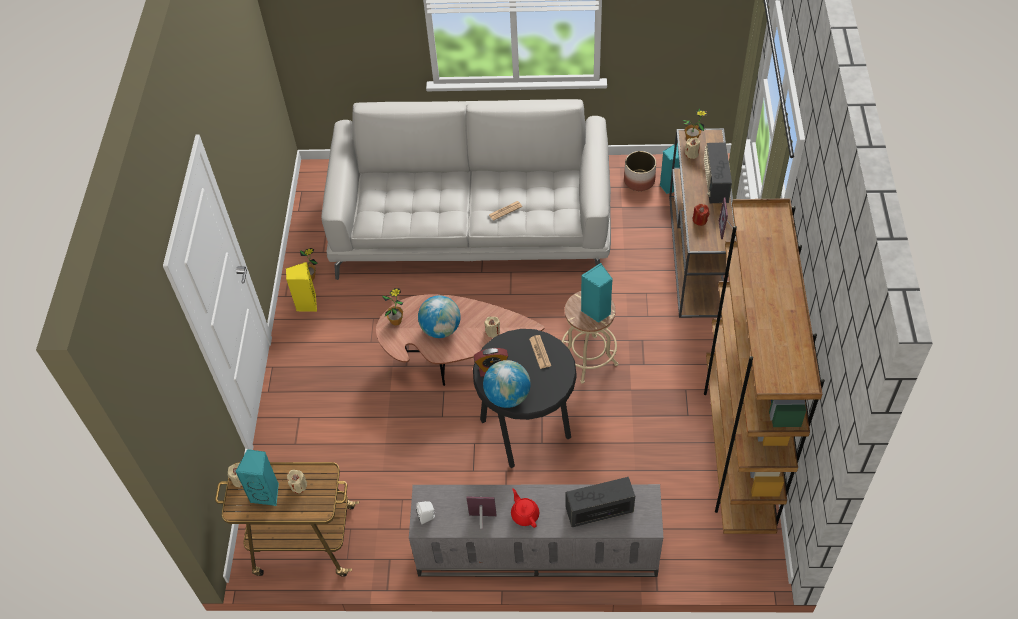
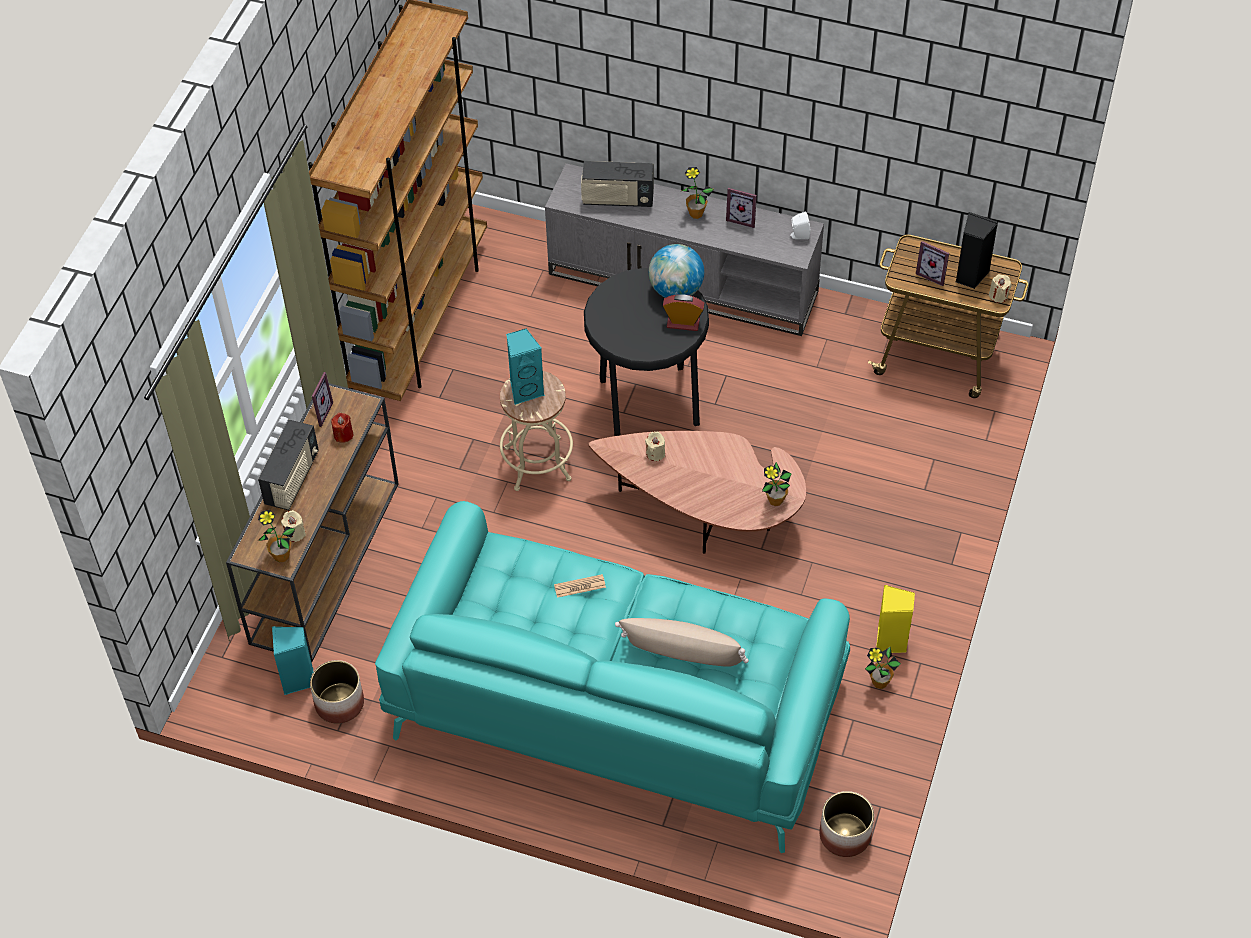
camera: 165 degrees left, 0 degrees up
(266, 493) = (969, 275): turquoise speaker -> black speaker
(298, 486) = (933, 274): beige candle -> picture frame
(316, 192) = (845, 835): none -> planter
(426, 191) = (682, 653): none -> beige pillow
(441, 329) = (720, 474): globe -> none
(473, 223) = (615, 703): white sofa -> turquoise sofa
(525, 514) = (696, 213): red teapot -> potted plant
(540, 352) = (620, 327): newspaper -> none

